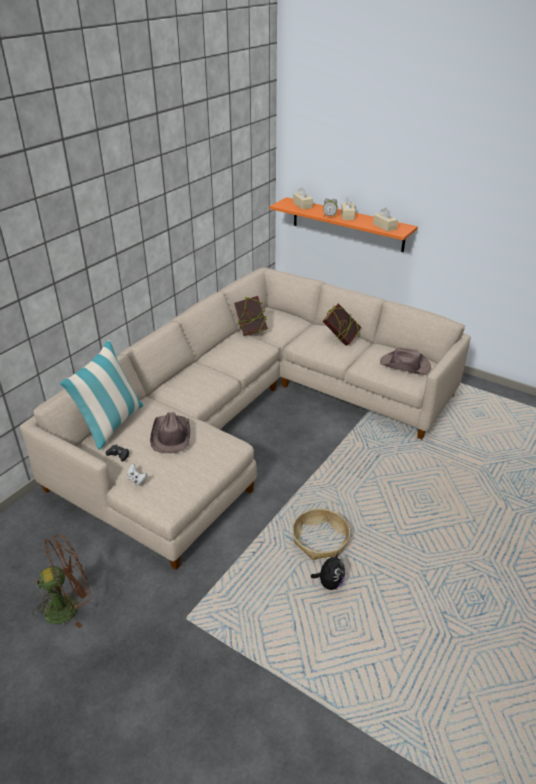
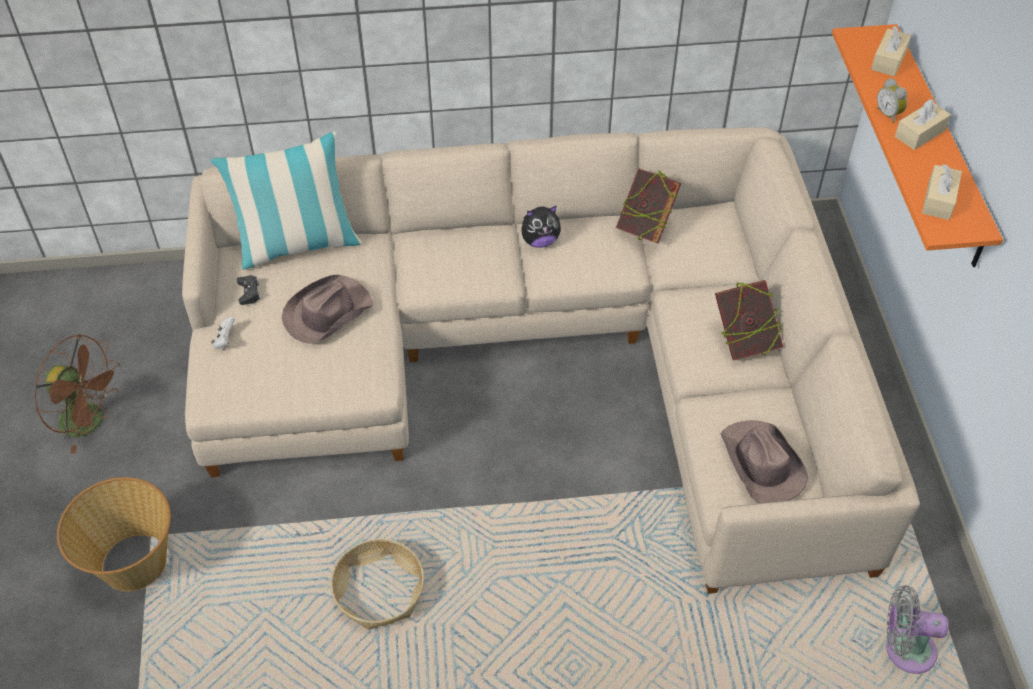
camera: 50 degrees right, 15 degrees up
(194, 637) = (133, 562): none -> basket
(329, 583) = (315, 647): plush toy -> plush toy (540, 241)
(491, 407) = (904, 649): none -> grey fan

